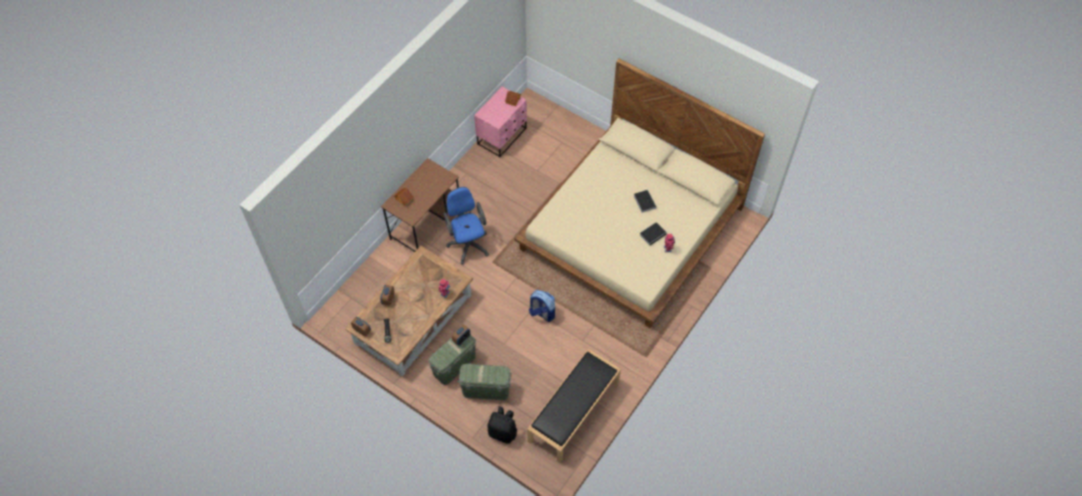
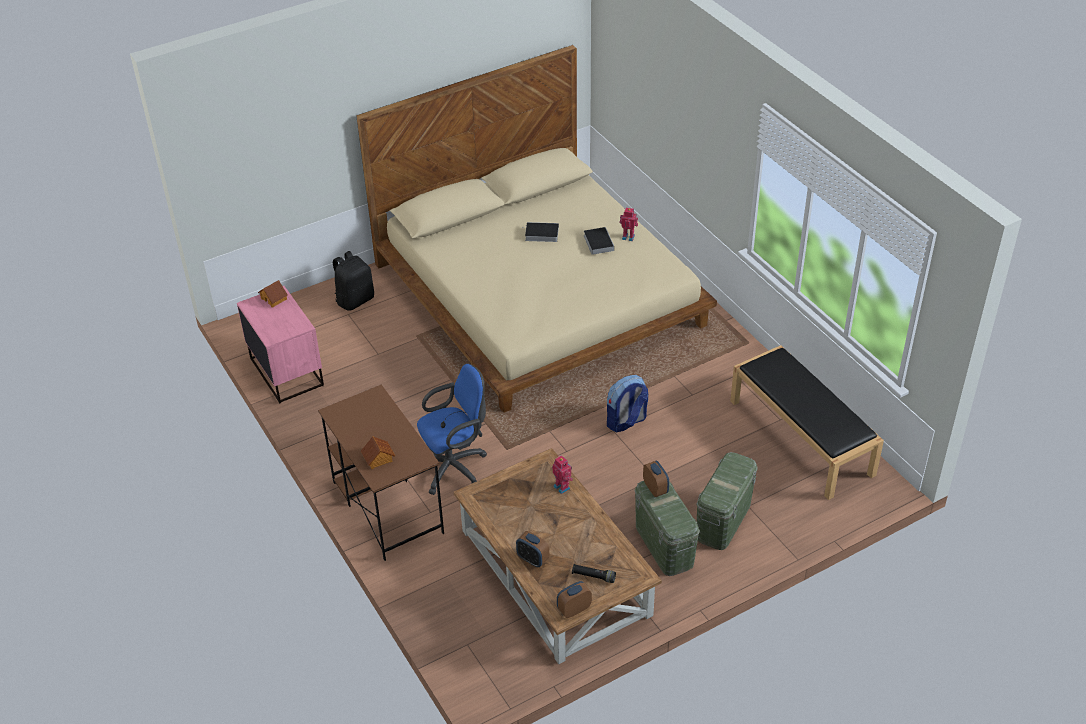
camera: 65 degrees left, 15 degrees down
(468, 243) = (455, 467): blue office chair -> blue office chair turned 150 degrees clockwise
(503, 432) = (802, 522): black backpack -> black backpack (355, 300)

